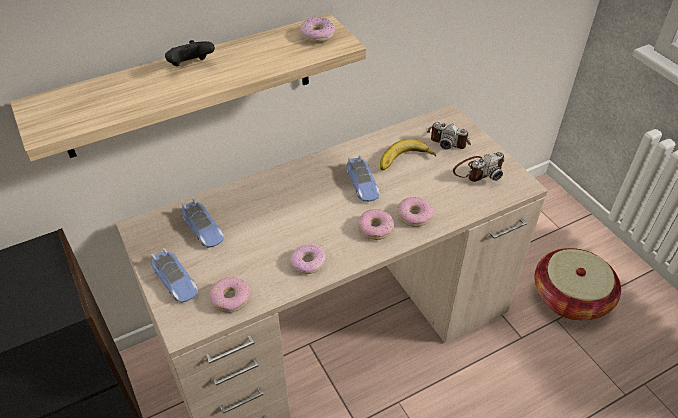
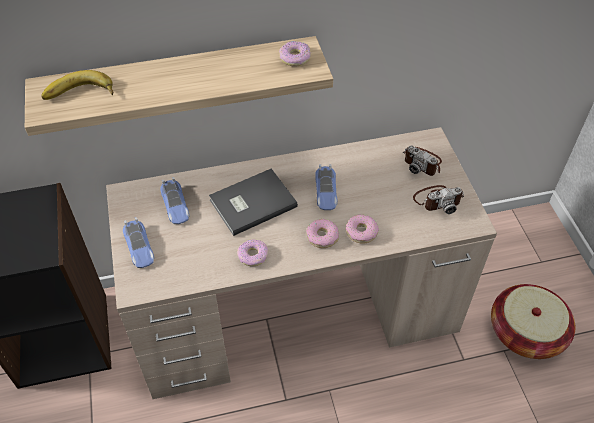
camera: 15 degrees right, 5 degrees up
(191, 66) = (176, 71): black game controller -> none
(230, 298) = (179, 273): donut -> none
(286, 209) = (251, 202): none -> grey book
(406, 161) = (373, 178): banana -> banana (80, 95)

